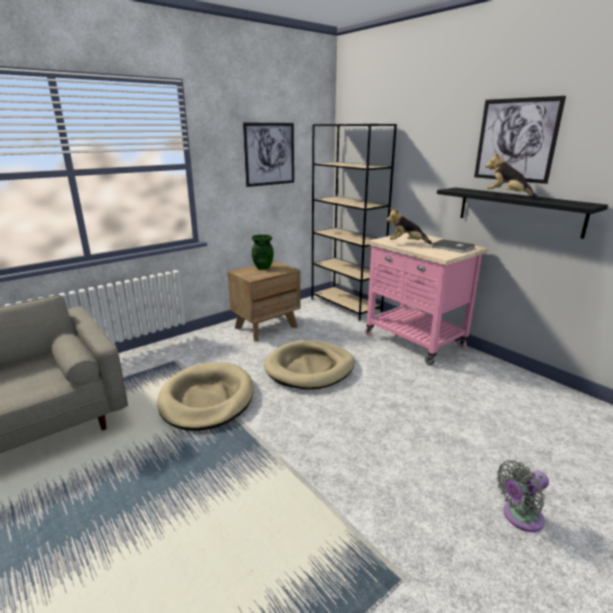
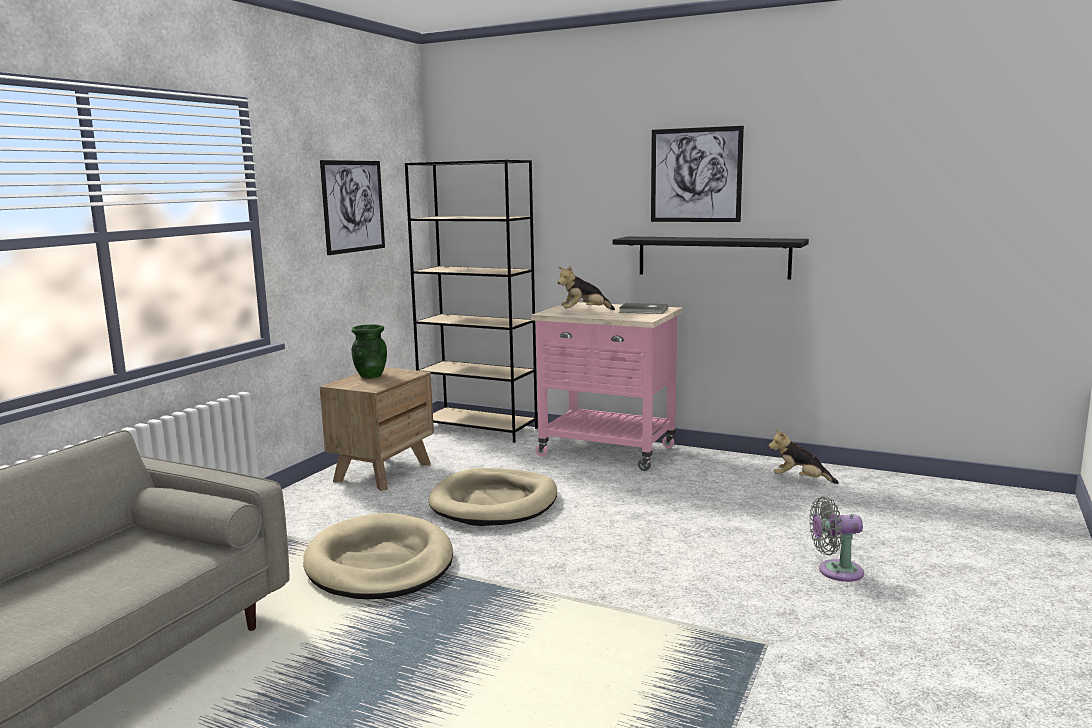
camera: 25 degrees left, 10 degrees down
(507, 196) = (701, 238): plush toy -> plush toy (800, 480)
(519, 517) = (835, 571): grey fan -> grey fan turned 45 degrees clockwise

